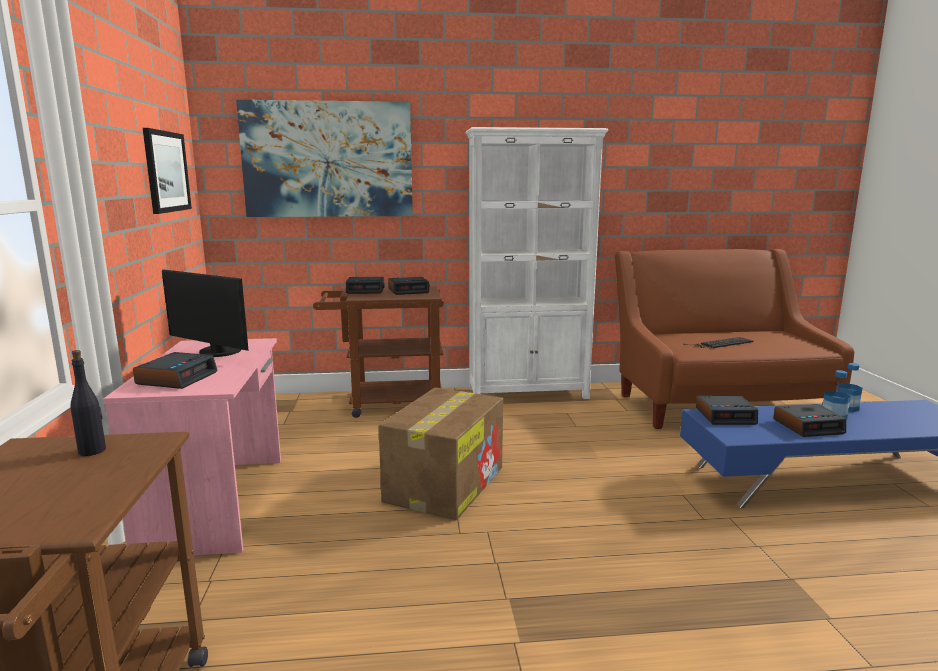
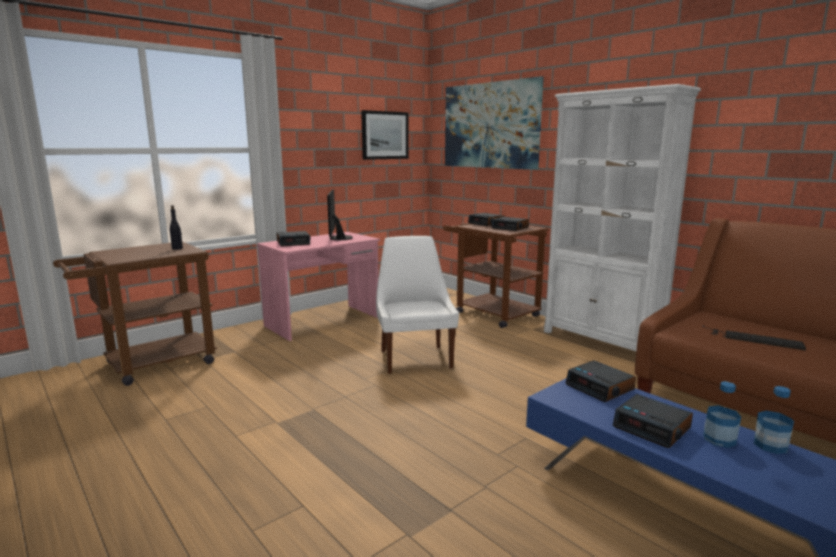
camera: 55 degrees right, 0 degrees up
(445, 483) = (415, 358): cardboard box -> white chair

